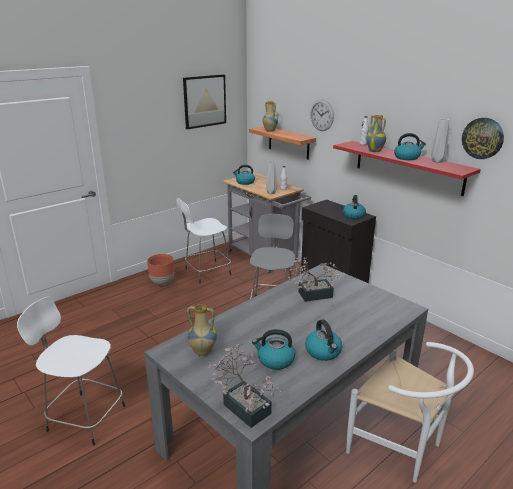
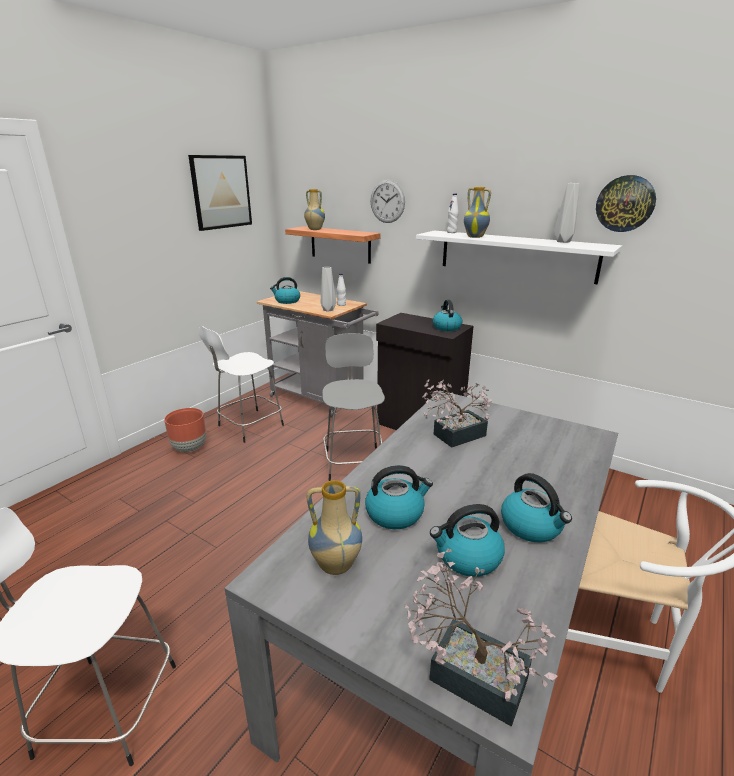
camera: 15 degrees left, 0 degrees up
(407, 157) = (522, 240): kettle -> kettle (395, 513)
(408, 167) = (516, 255): red shelf -> white shelf

